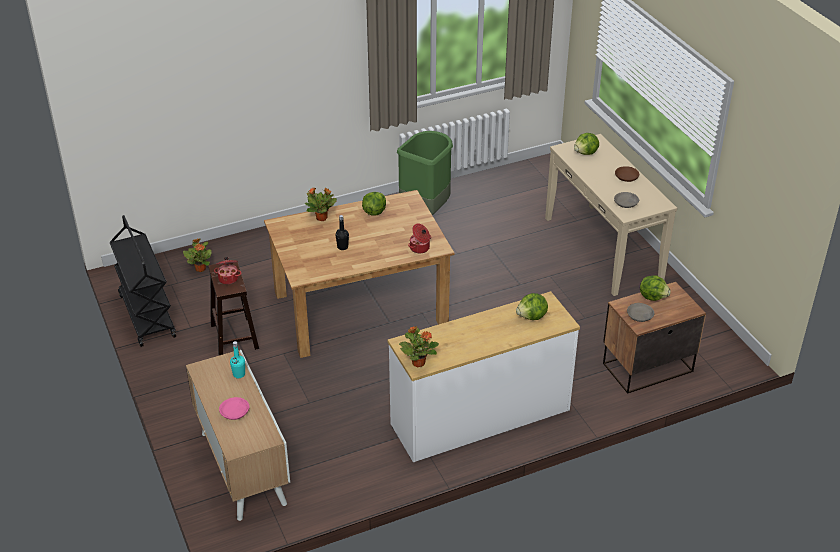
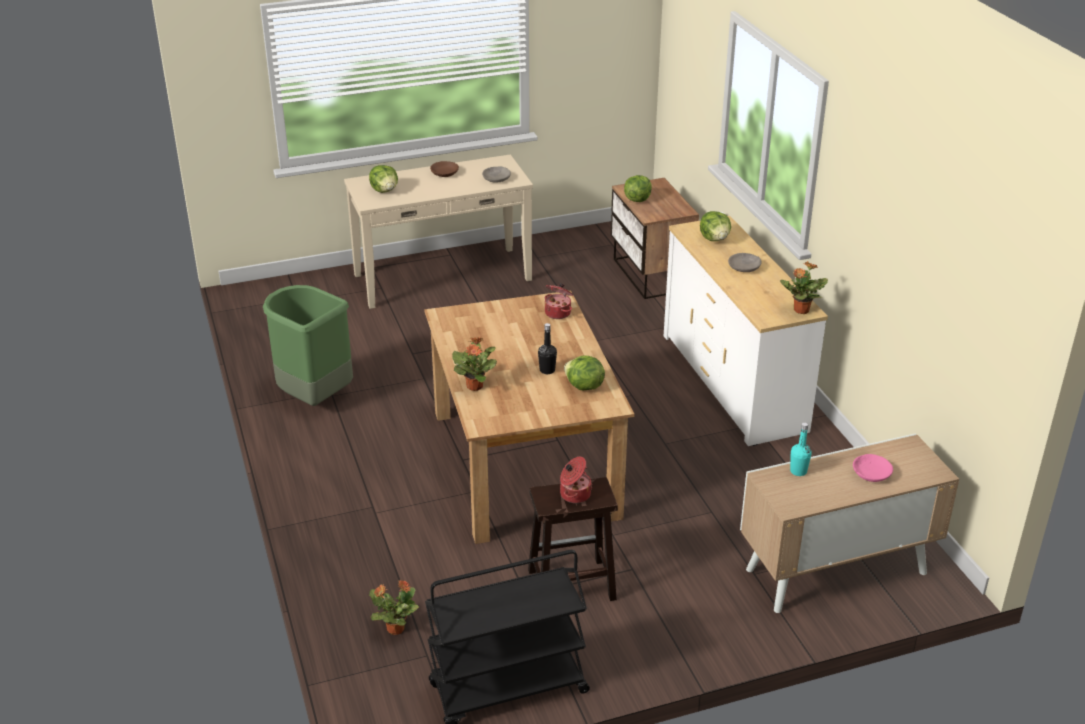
camera: 85 degrees left, 5 degrees down
(374, 211) = (469, 343): lettuce -> lettuce (583, 387)
(640, 316) = (669, 209): grey bowl -> grey bowl (744, 267)

